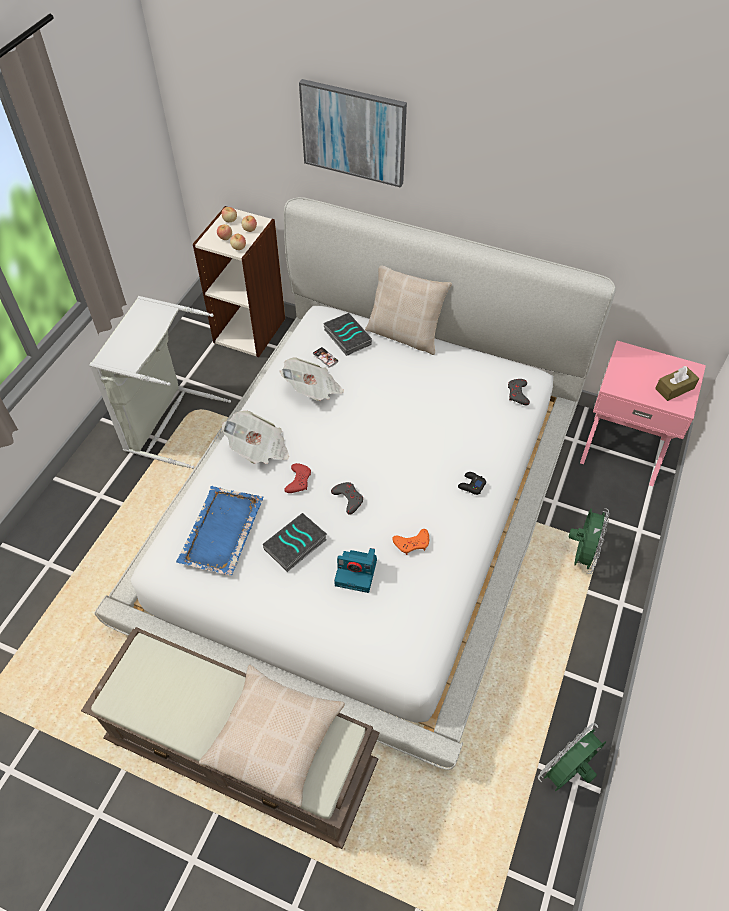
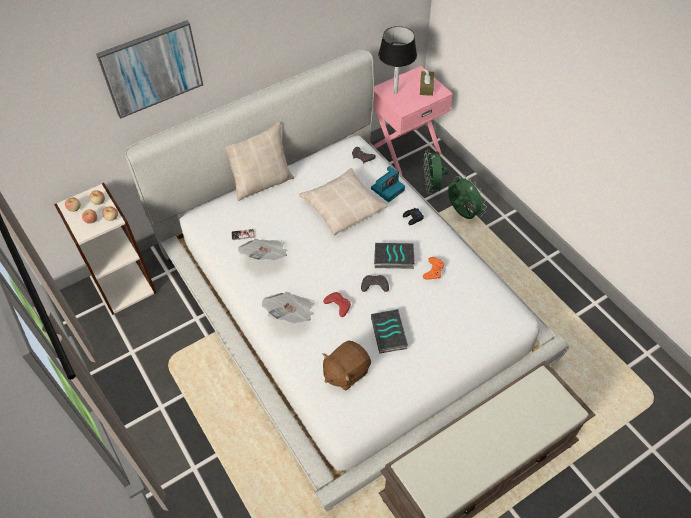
camera: 55 degrees left, 0 degrees up
(167, 423) = (164, 385): grey laundry basket -> none
(221, 532) = (346, 372): blue tray -> brown plush toy
(275, 737) = (522, 417): beige pillow -> beige pillow (343, 207)
(346, 337) = (235, 213): book -> book (393, 258)
(357, 572) = (434, 310): camera -> camera (388, 189)
(567, 772) = (587, 304): green fan -> green fan (432, 187)
(634, 365) = (395, 92): none -> black table lamp

